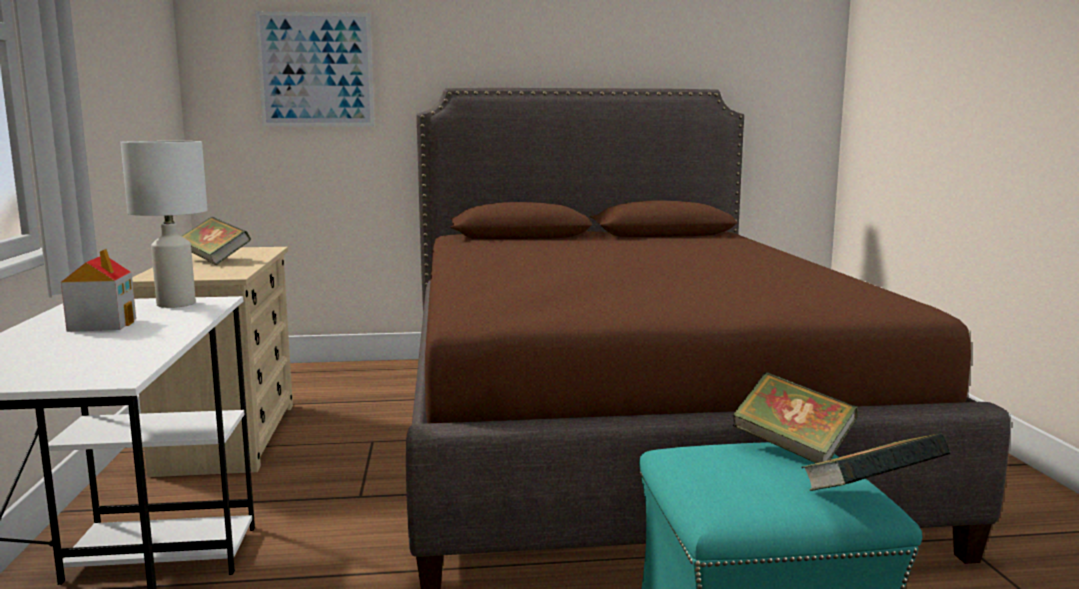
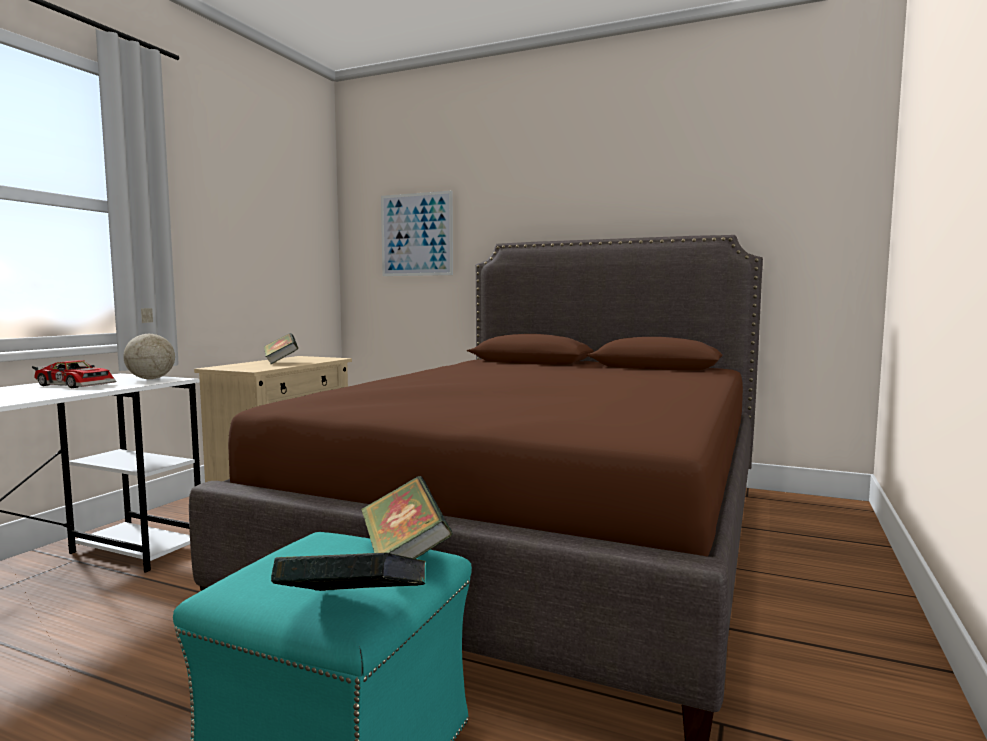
camera: 30 degrees right, 5 degrees down
(102, 324) = (77, 384): toy house -> toy car
(177, 303) = (151, 379): white table lamp -> globe

